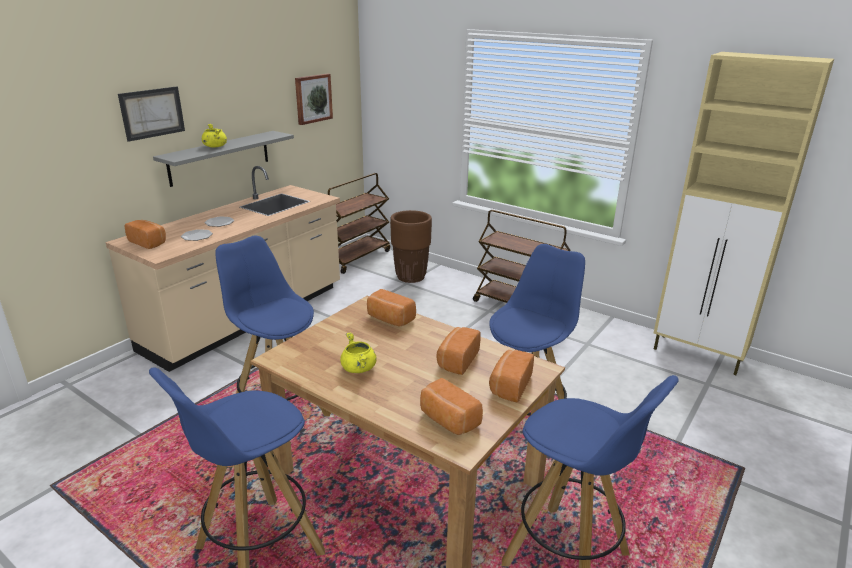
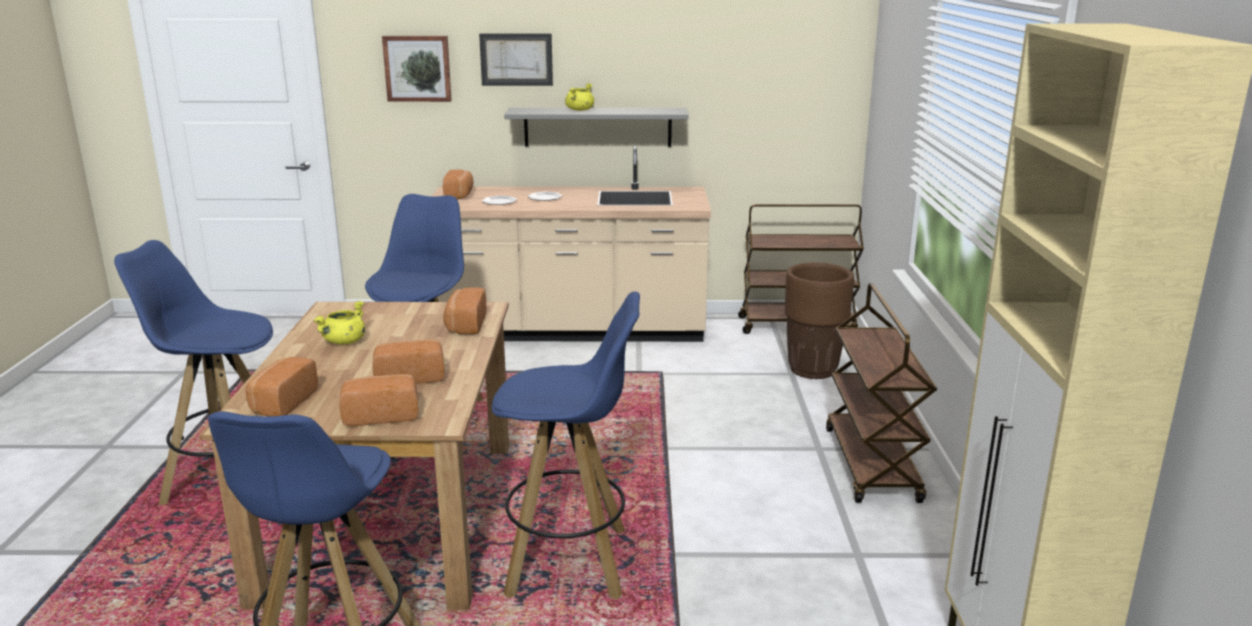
camera: 55 degrees right, 5 degrees down
(313, 98) = (766, 75): picture -> picture (417, 68)

